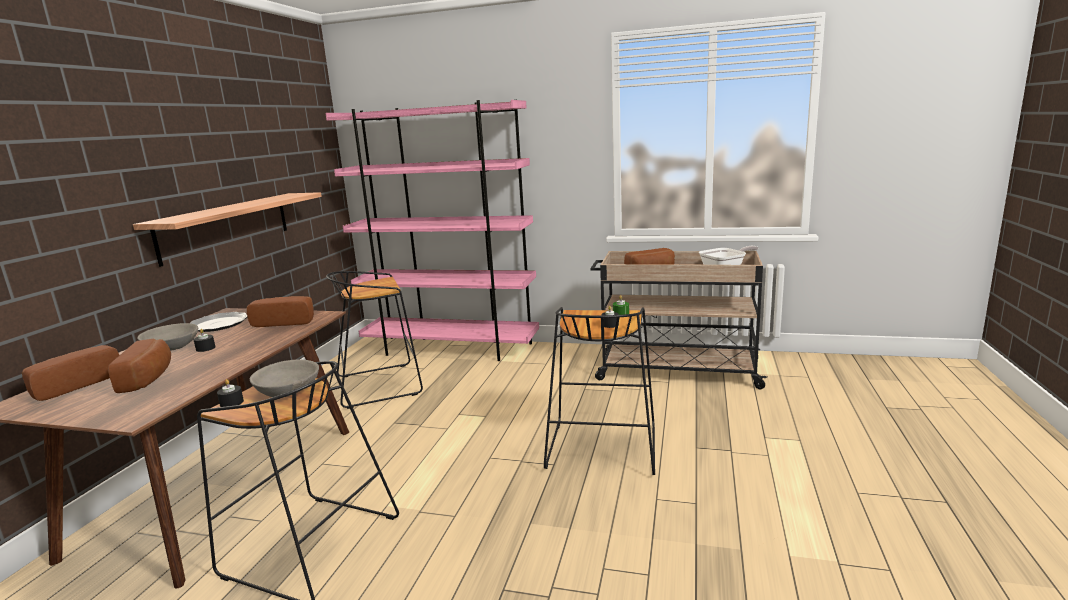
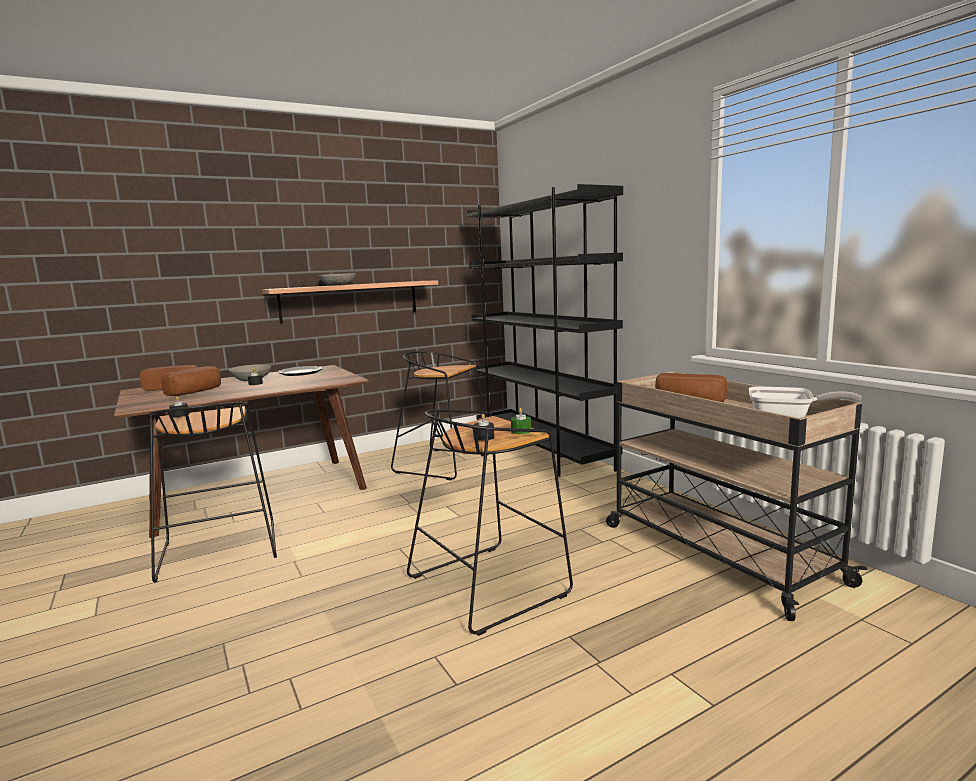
camera: 45 degrees right, 5 degrees down
(285, 322) = (325, 378): bread -> none
(288, 389) = (213, 416): grey bowl -> grey bowl (338, 285)
(451, 349) = (542, 453): pink bookcase -> black bookcase

